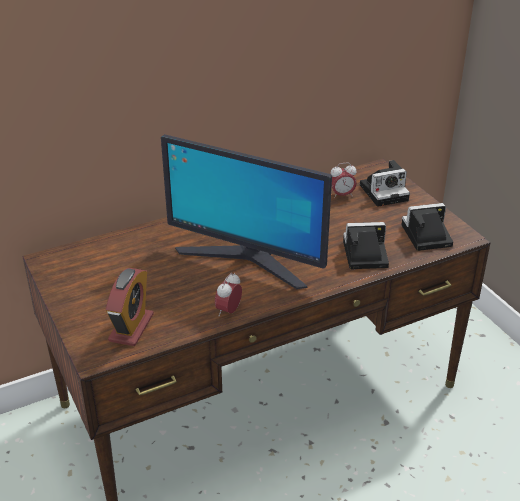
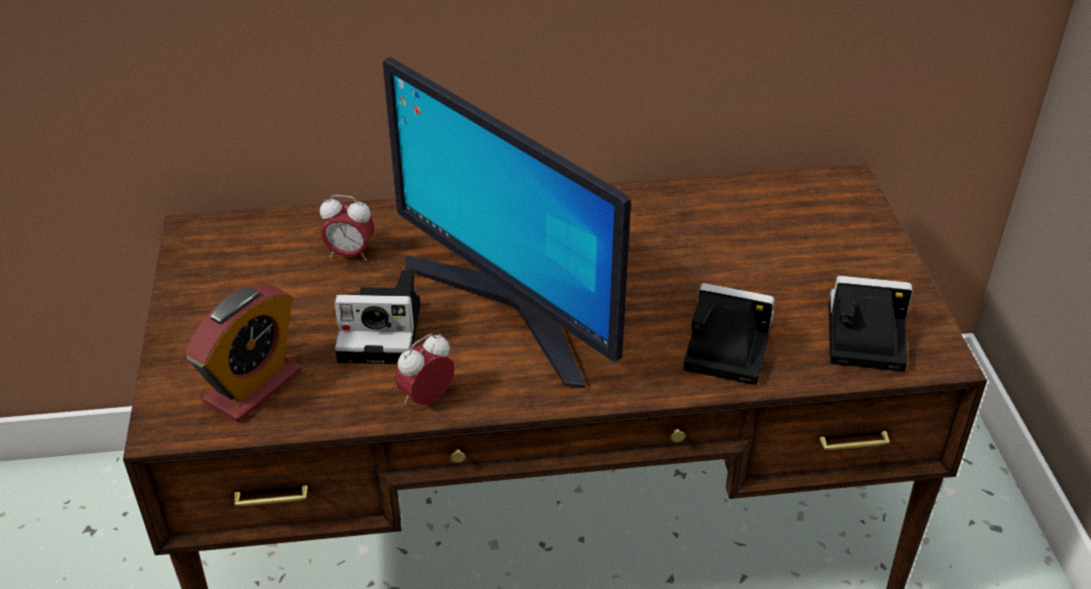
camera: 20 degrees right, 5 degrees up
(342, 195) = (749, 220): alarm clock -> alarm clock (350, 254)
(385, 192) = (833, 231): camera -> camera (384, 331)

